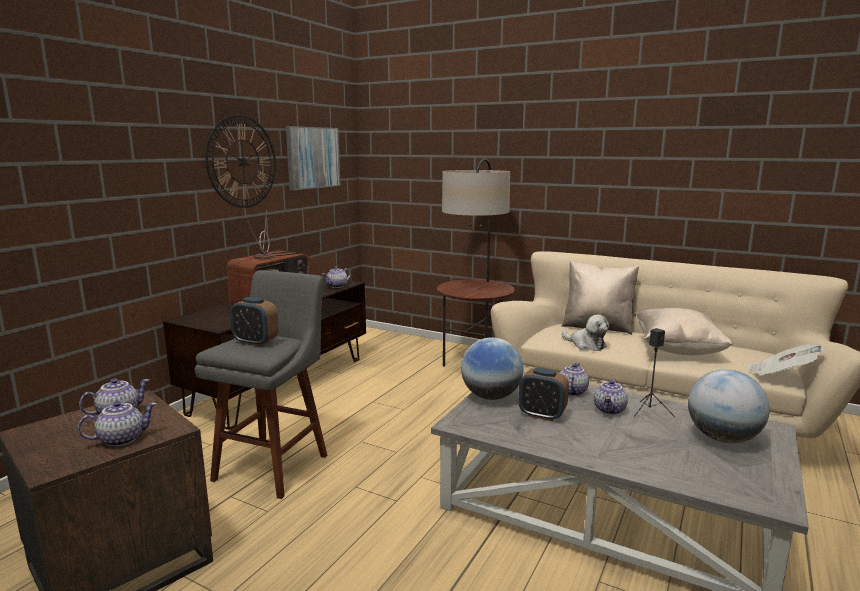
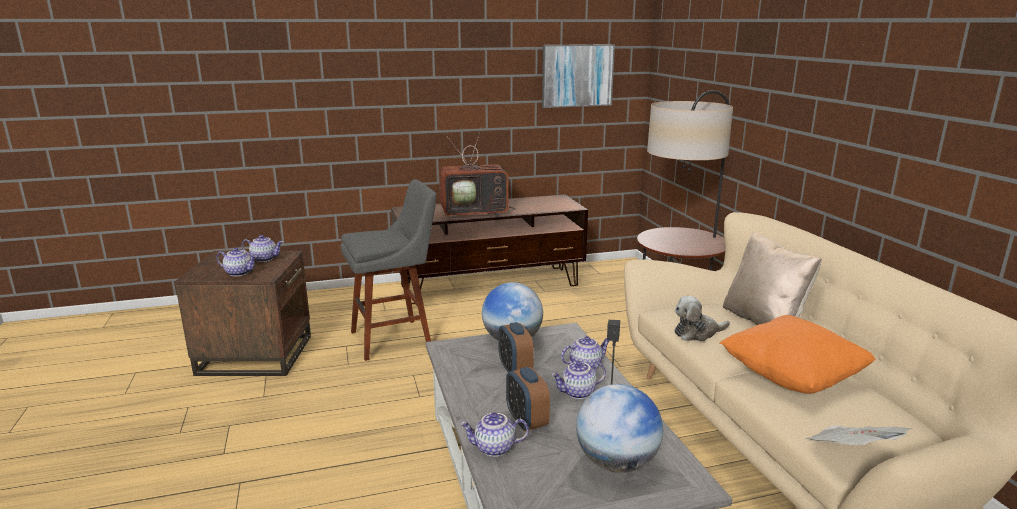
camera: 45 degrees right, 5 degrees up
(242, 161) = (486, 79): wall clock -> none
(255, 342) = (378, 236): alarm clock -> alarm clock (526, 421)
(337, 286) = (557, 207): teapot -> teapot (494, 449)
(586, 345) = (697, 333): plush toy -> plush toy turned 75 degrees clockwise
(677, 350) = (791, 377): beige pillow -> orange pillow

